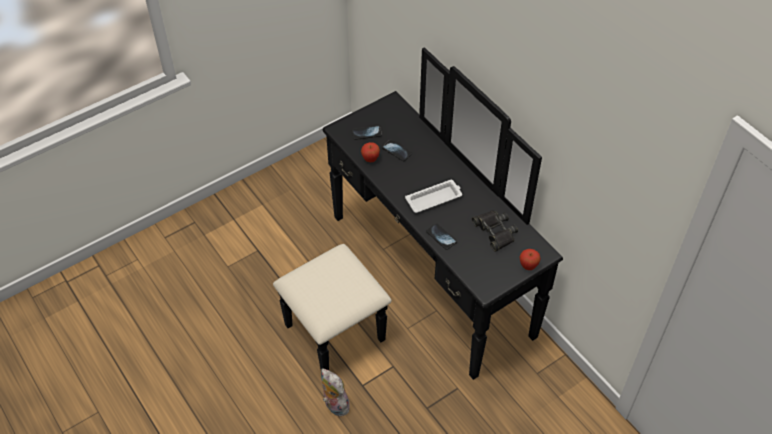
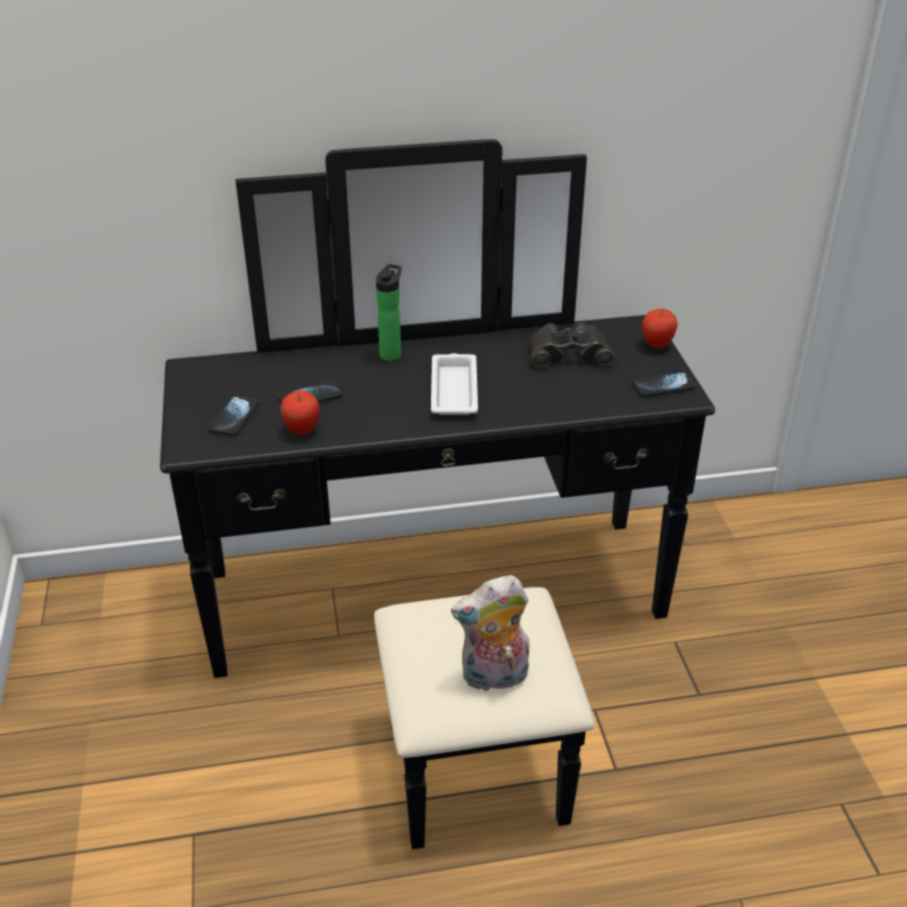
camera: 65 degrees left, 15 degrees down
(334, 405) = (641, 829): plush toy -> plush toy (494, 678)
(441, 237) = (544, 406): phone -> phone (663, 386)
(450, 164) = (391, 353): none -> bottle

